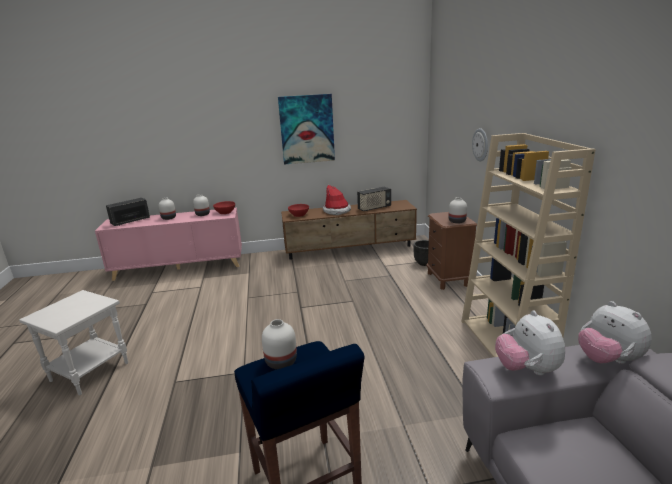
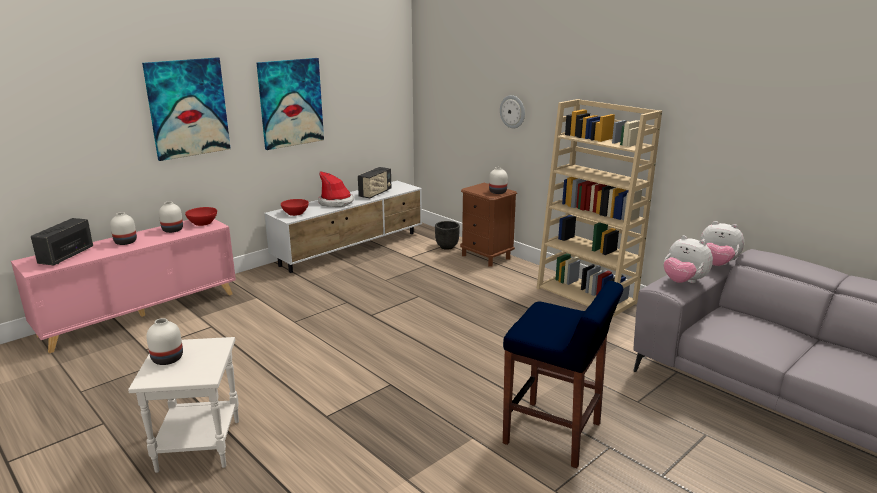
camera: 35 degrees left, 0 degrees up
(222, 129) = (188, 108): none -> picture
(282, 361) = (535, 320): white vase -> white vase (168, 358)
(350, 249) = (351, 248): brown tv stand -> white tv stand

